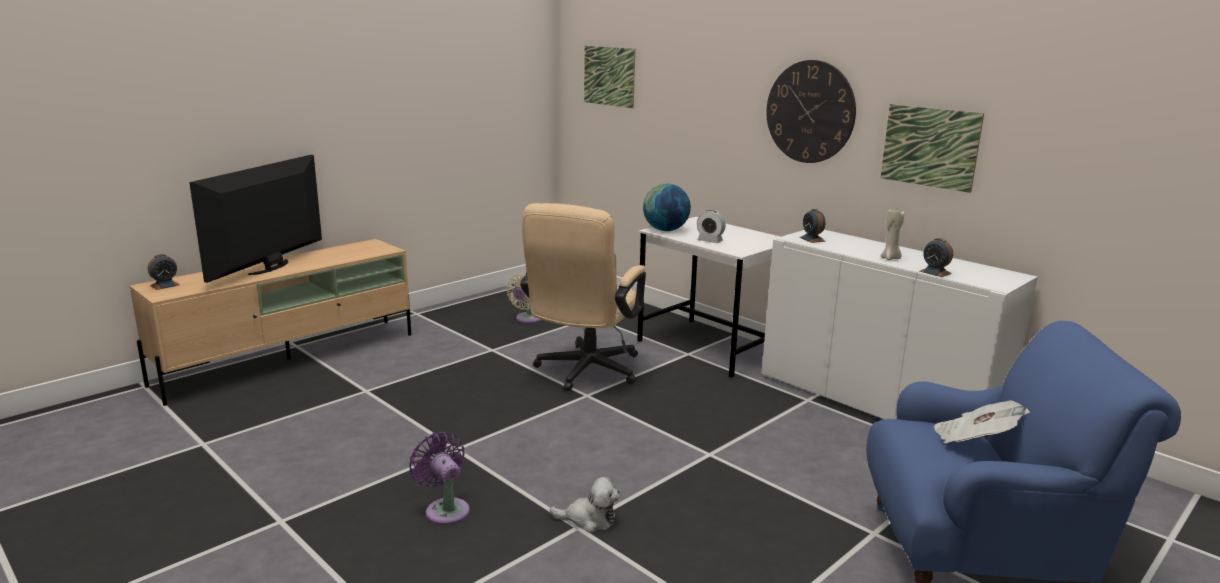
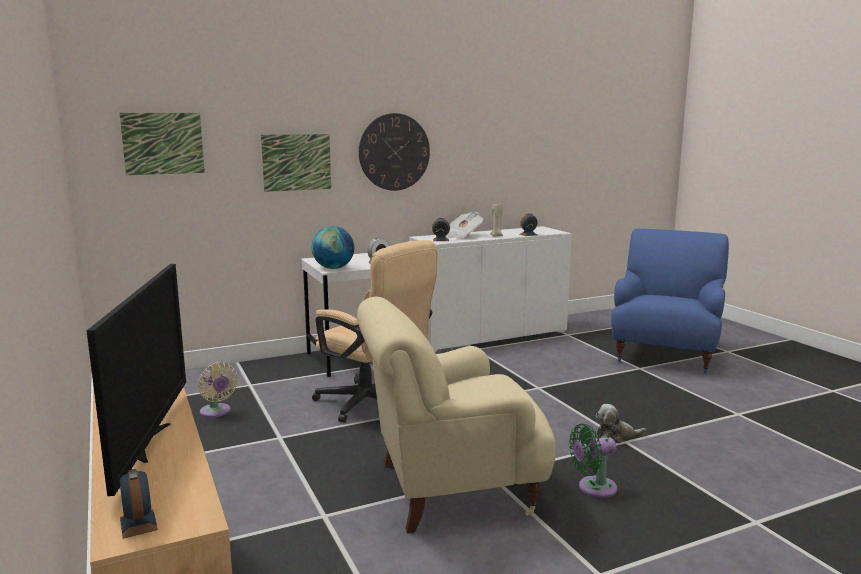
camera: 70 degrees left, 5 degrees down
(271, 268) = (149, 442): television -> television turned 135 degrees counterclockwise
(423, 433) = (450, 488): none -> beige armchair
(445, 509) = (593, 488): purple fan -> green fan
(589, 519) = (616, 436): plush toy -> plush toy turned 120 degrees counterclockwise
(930, 147) = (478, 164): picture -> picture (296, 162)
(975, 440) = (663, 292): newspaper -> newspaper (462, 236)

